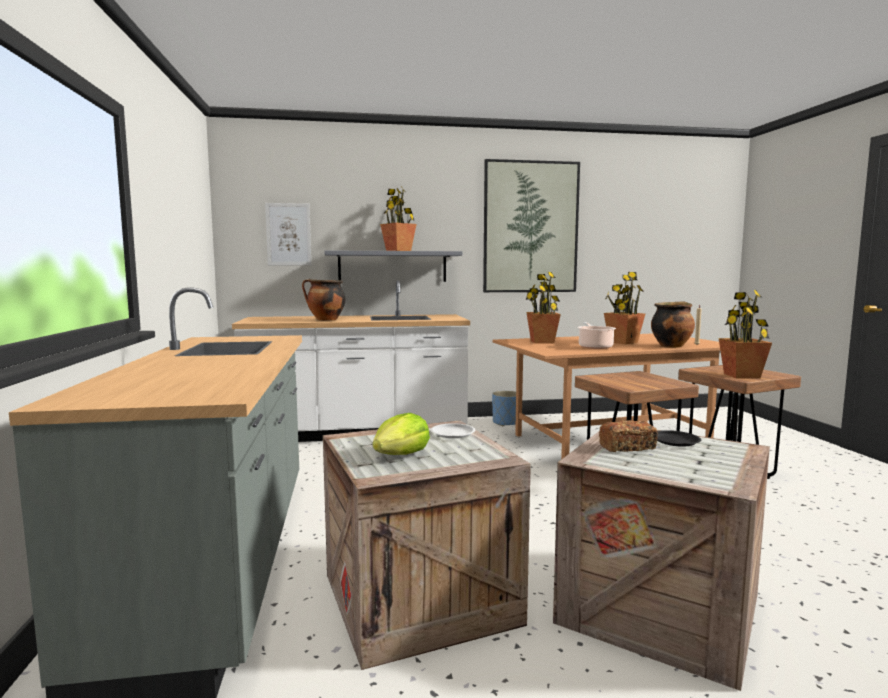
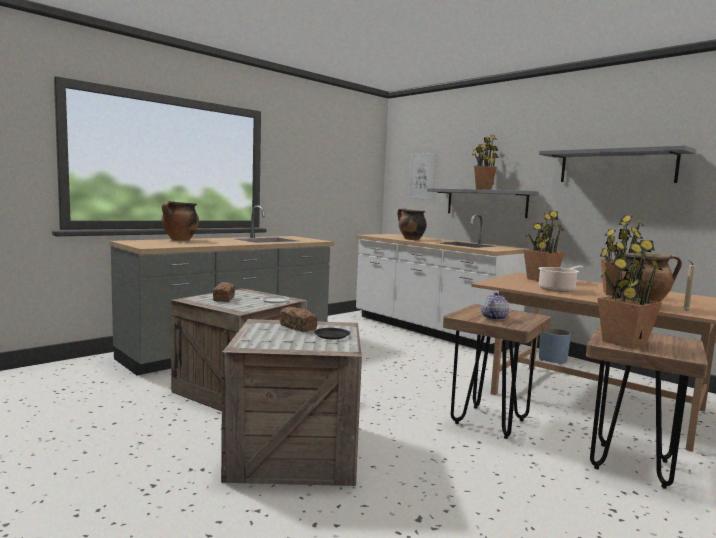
camera: 55 degrees right, 0 degrees up
(129, 375) = (180, 240): none -> cooking pot
(401, 455) = (224, 299): lettuce -> bread
(530, 227) = (616, 167): picture -> grey shelf
(644, 382) = (493, 318): none -> teapot

